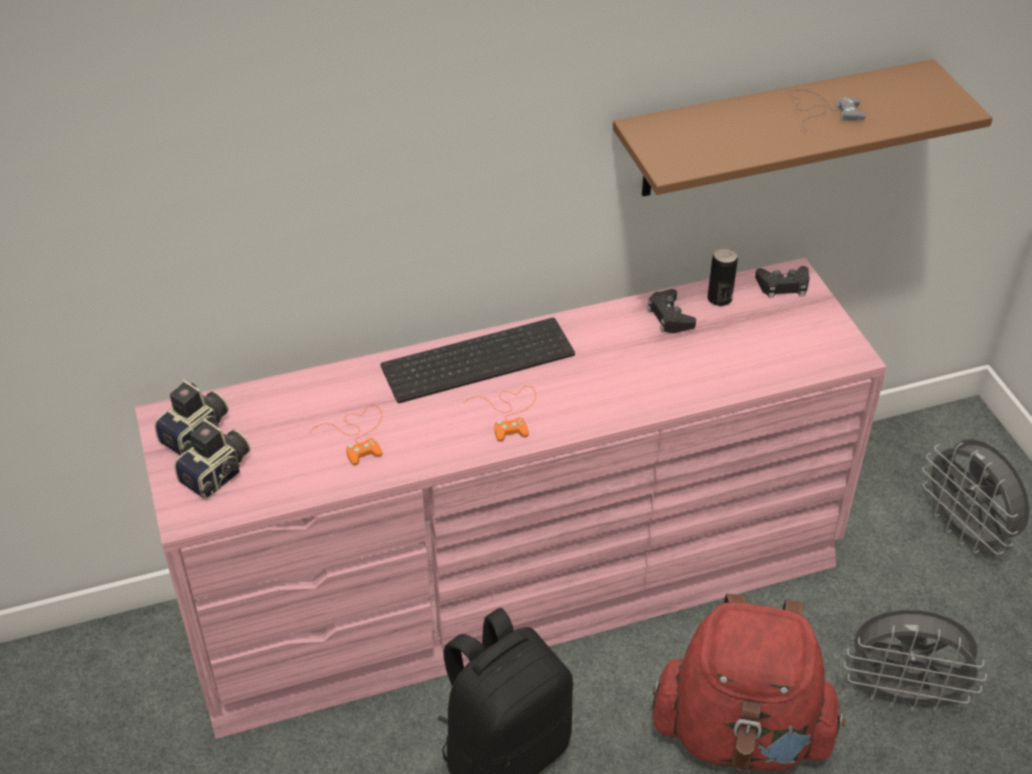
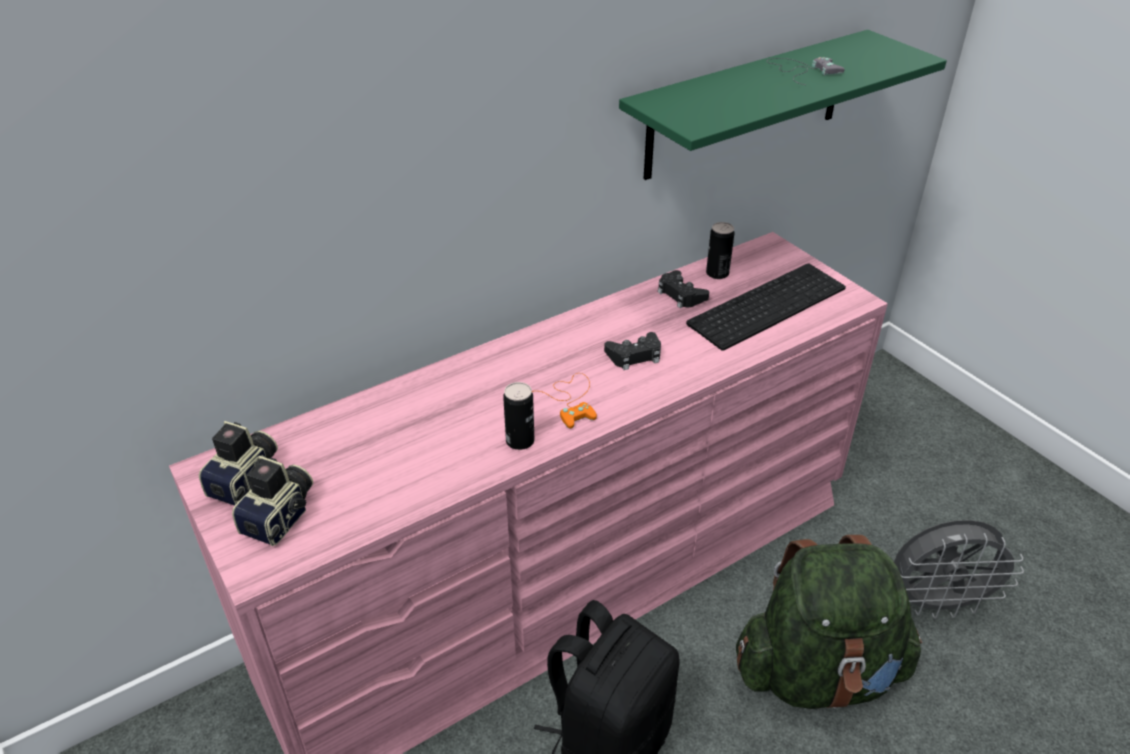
camera: 15 degrees left, 5 degrees down
(358, 434) = (423, 448): orange game controller -> none
(448, 444) = (520, 441): none -> can
(478, 357) = (519, 357): keyboard -> keyboard (766, 304)
(741, 734) = (818, 673): red backpack -> green backpack
(771, 129) = (746, 105): brown shelf -> green shelf
(783, 286) = (766, 255): black game controller -> black game controller (634, 356)
(966, 532) = (923, 455): grey fan -> none

